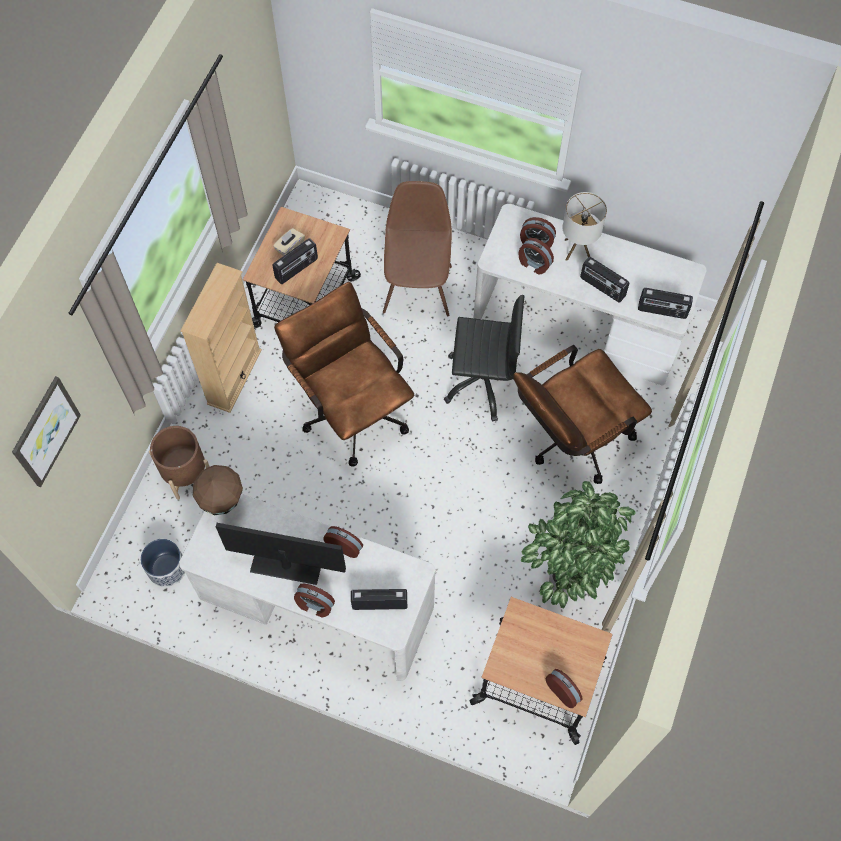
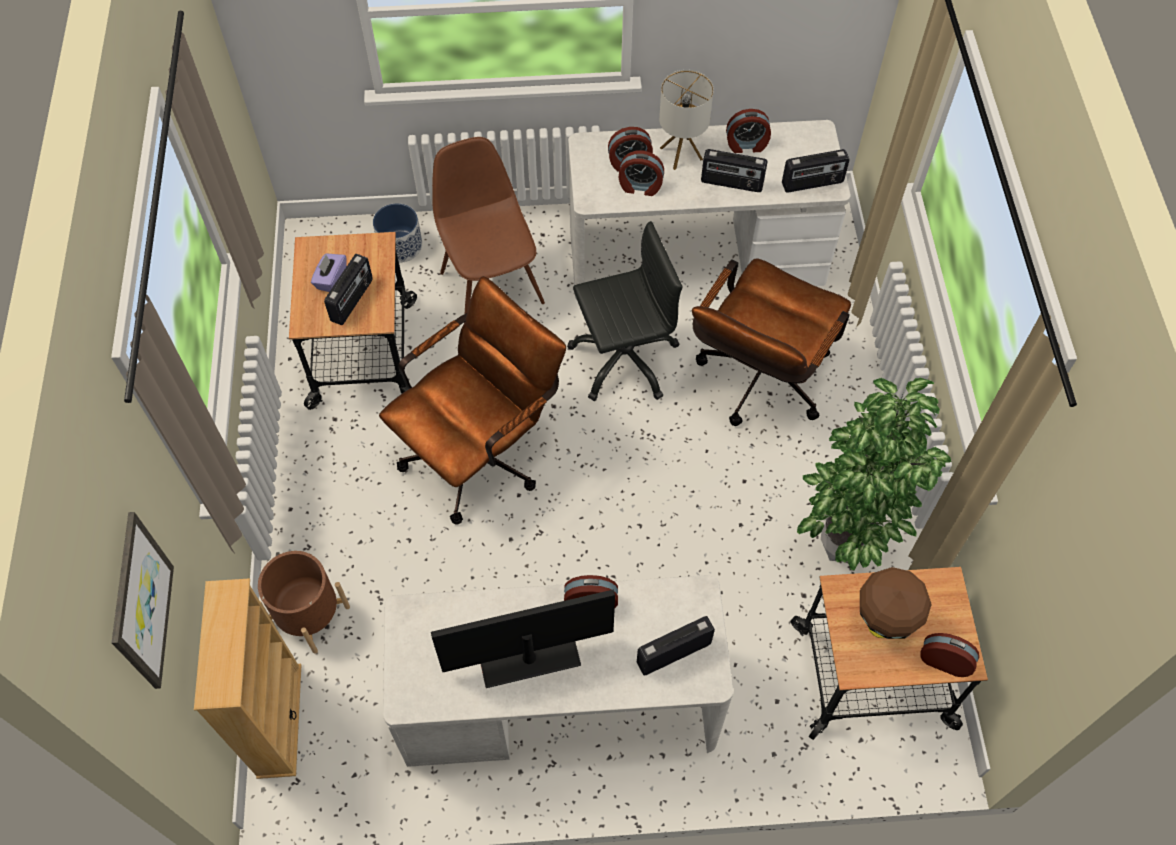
camera: 25 degrees left, 5 degrees down
(166, 568) = (343, 746): planter -> planter (400, 246)
(224, 505) = (408, 618): brown table lamp -> brown table lamp (881, 625)
(234, 377) = (316, 474): beige bookcase -> beige bookcase (279, 720)
(290, 248) = (331, 279): beige tissue box -> purple tissue box
(314, 605) = (592, 692): alarm clock -> alarm clock (746, 145)
(351, 408) = (482, 452): brown office chair -> brown office chair turned 105 degrees clockwise

